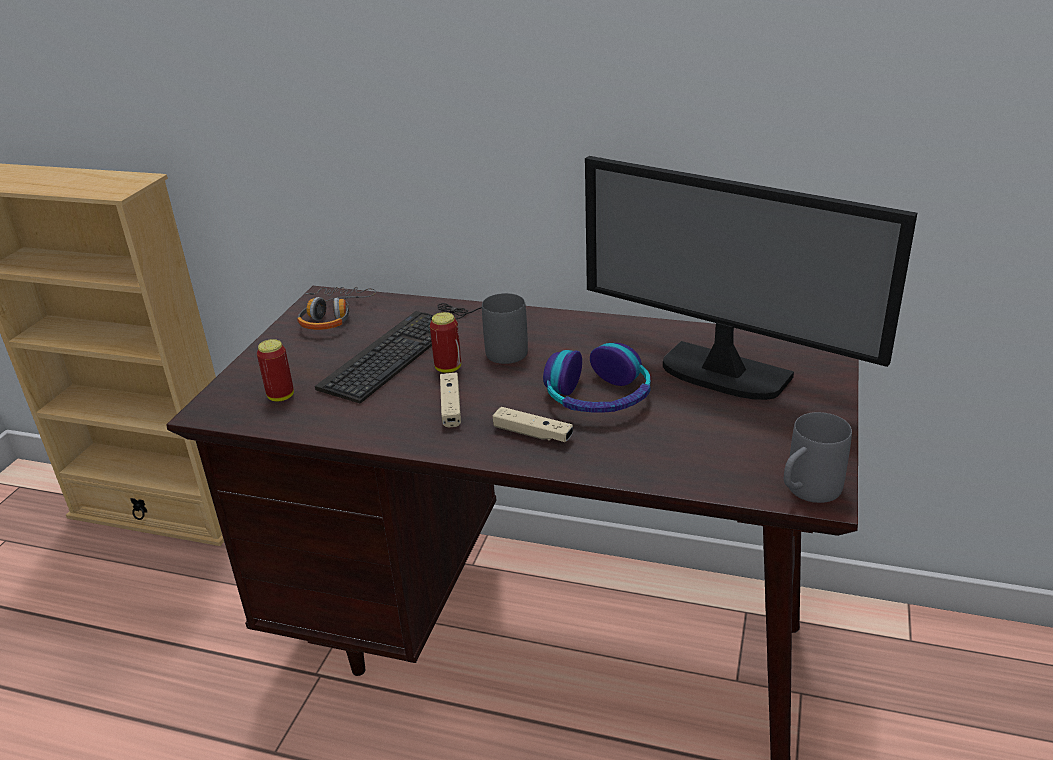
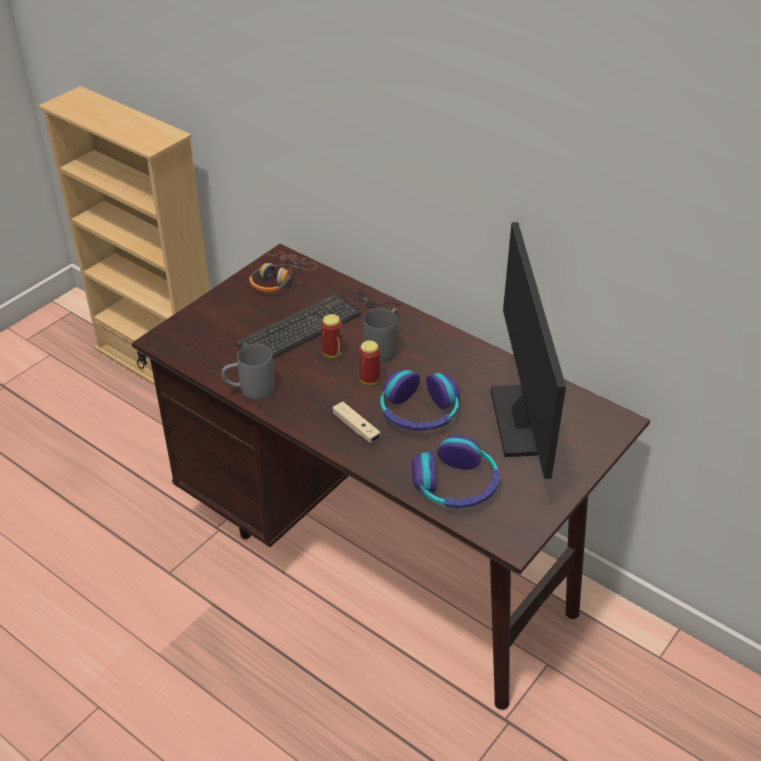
camera: 20 degrees right, 10 degrees up
(281, 396) = (211, 342): can -> can (369, 380)
(451, 406) = (316, 387): beige game controller -> none
(703, 457) = (456, 485): none -> headphones
(722, 375) = (520, 421): monitor -> monitor turned 150 degrees counterclockwise
(806, 492) = (505, 535): grey mug -> grey mug (249, 391)

